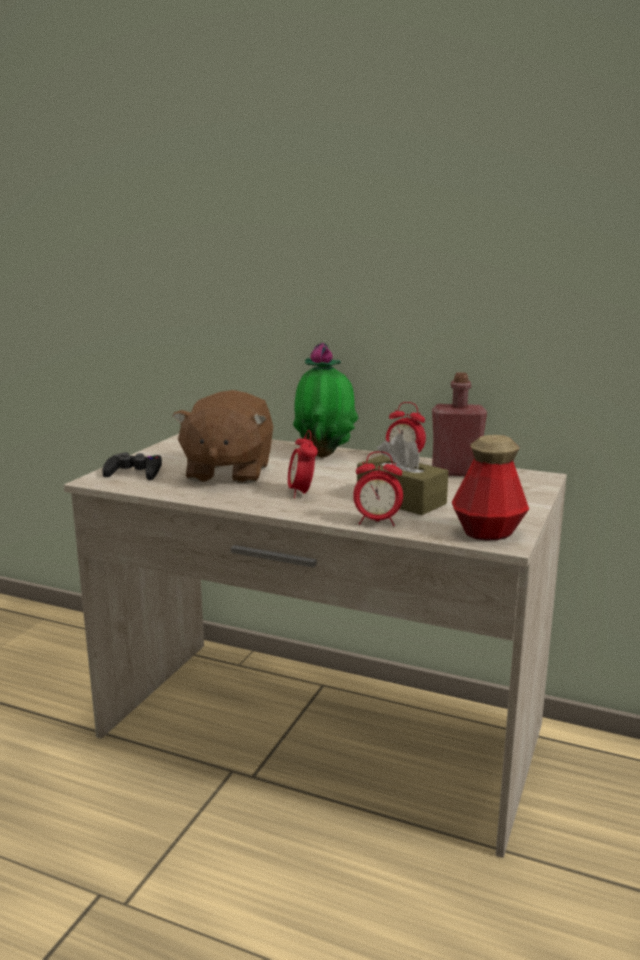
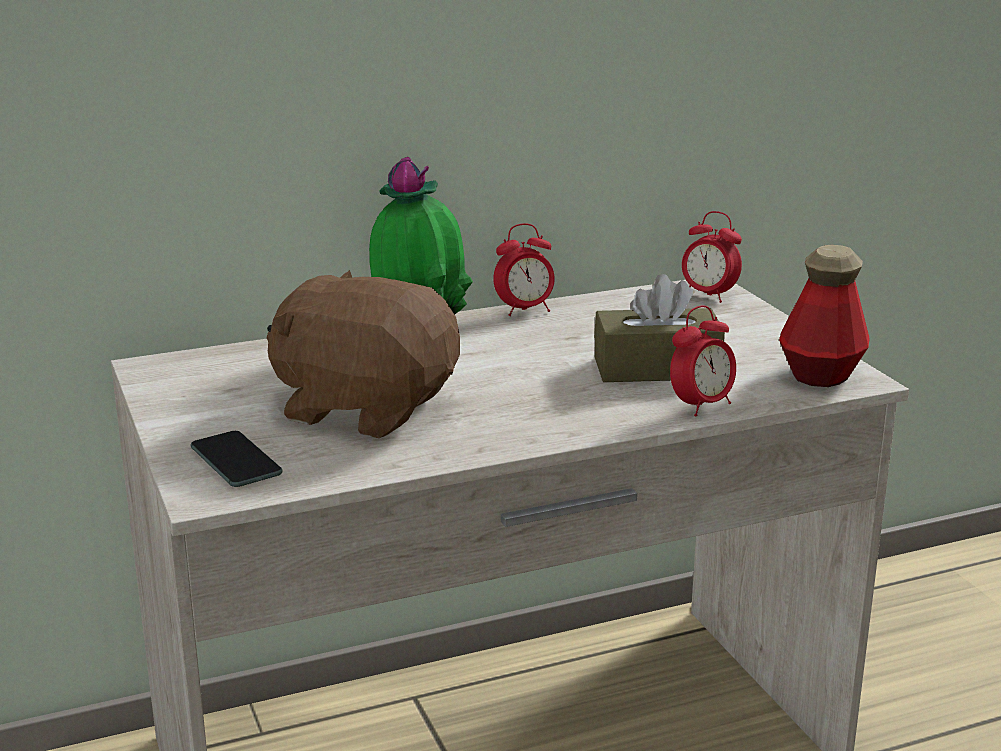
camera: 45 degrees left, 5 degrees up
(134, 473) = (235, 460): black game controller -> phone
(227, 472) = (365, 408): brown plush toy -> brown plush toy turned 150 degrees clockwise
(302, 493) = (534, 402): alarm clock -> alarm clock (708, 296)
(455, 472) = (620, 309): red bottle -> none

